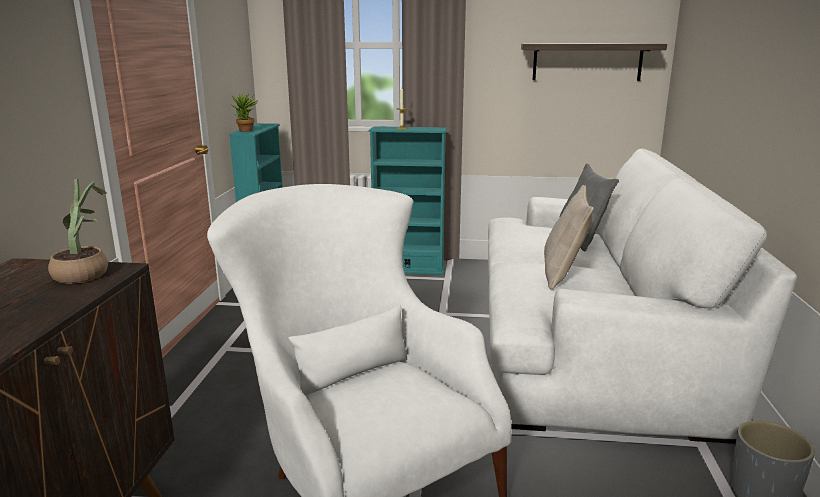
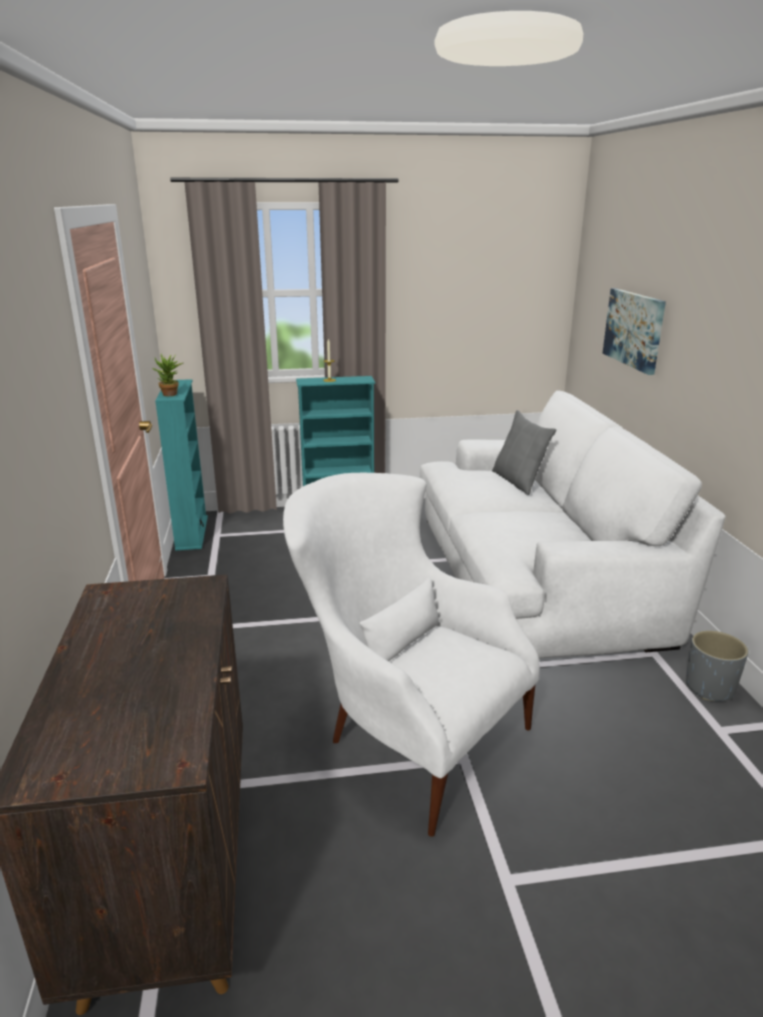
camera: 15 degrees left, 5 degrees up
(85, 273) = (181, 592): potted plant -> none
(563, 274) = (524, 522): beige pillow -> none
(587, 62) = (499, 305): shelf -> none
(721, 73) = (634, 329): none -> picture

